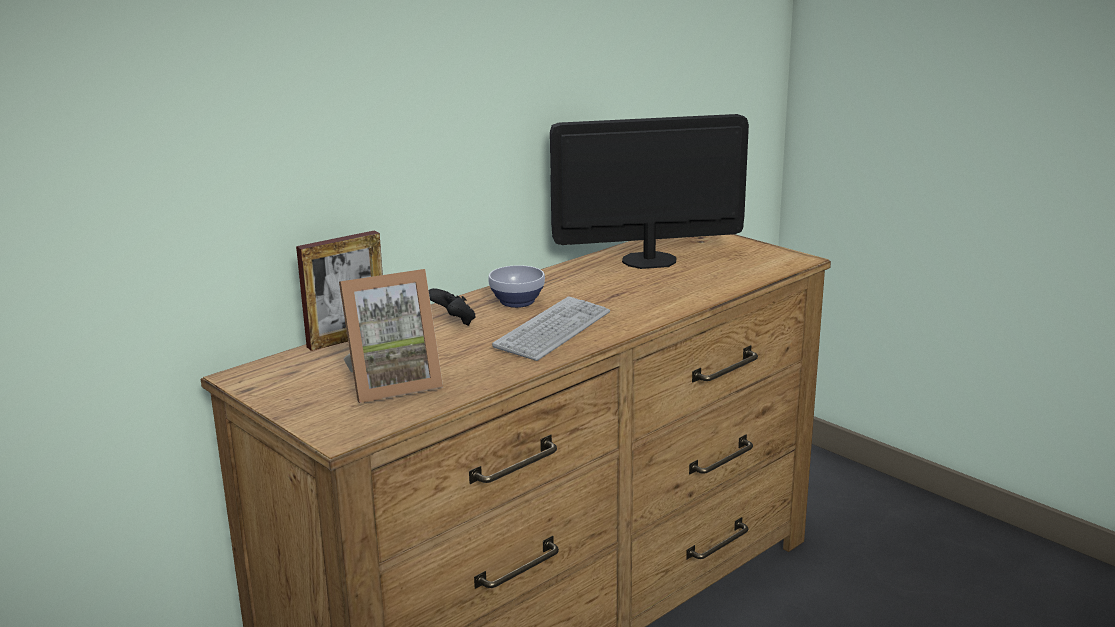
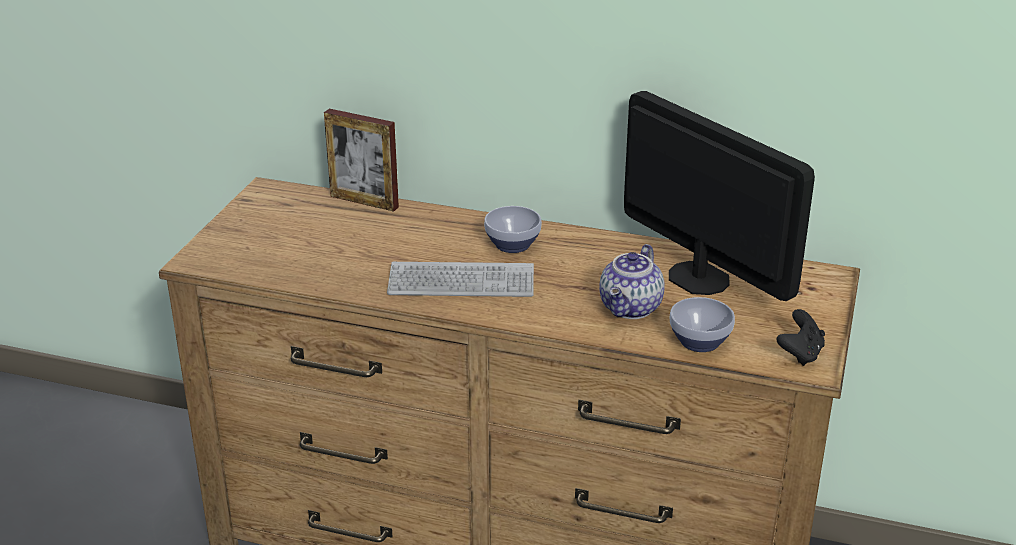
camera: 60 degrees right, 10 degrees up
(391, 384) = (295, 248): picture frame -> none
(453, 322) = (438, 232): black game controller -> black game controller (800, 354)
(667, 287) = (631, 308): none -> teapot
(736, 279) = (698, 342): none -> bowl

